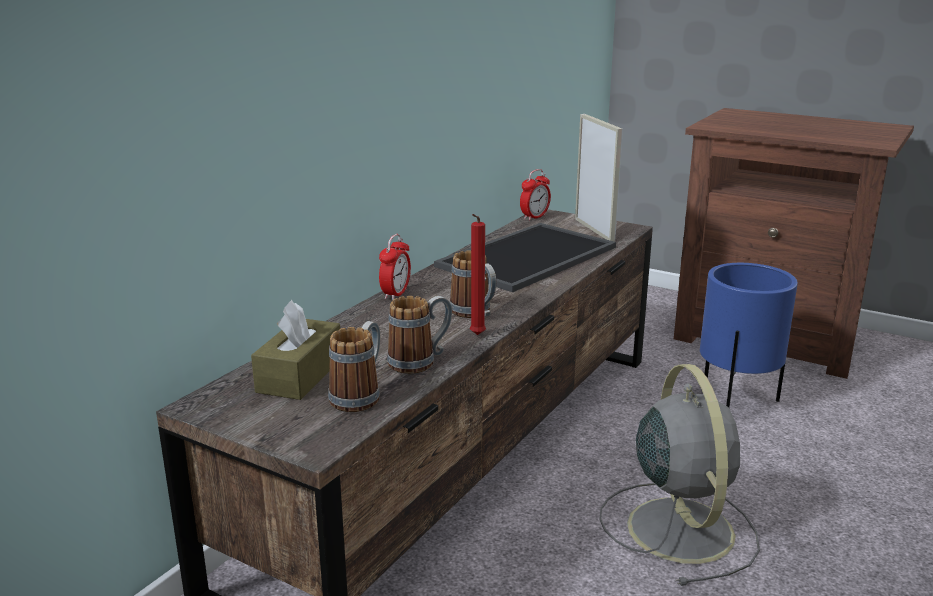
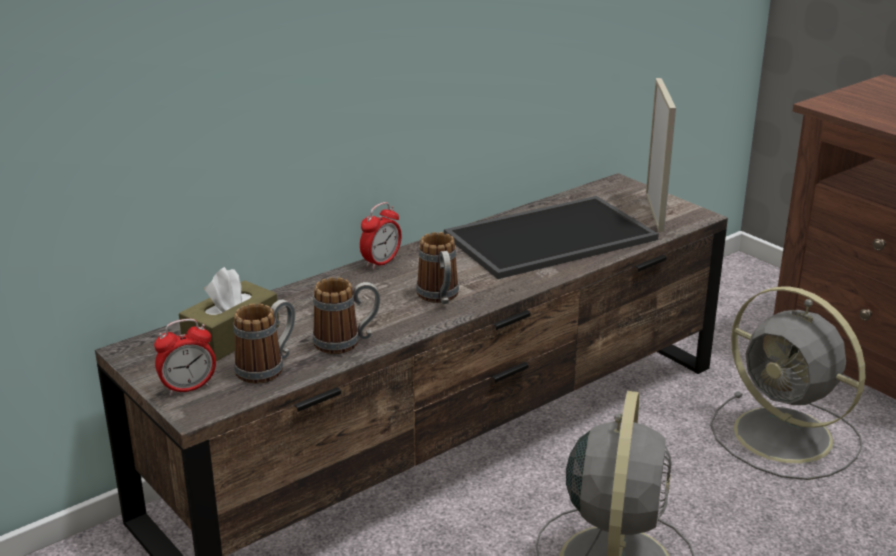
camera: 20 degrees right, 5 degrees up
(476, 336) = (420, 324): red candle -> none
(534, 217) = (602, 186): alarm clock -> alarm clock (188, 388)
(736, 402) = (787, 437): blue planter -> grey fan

